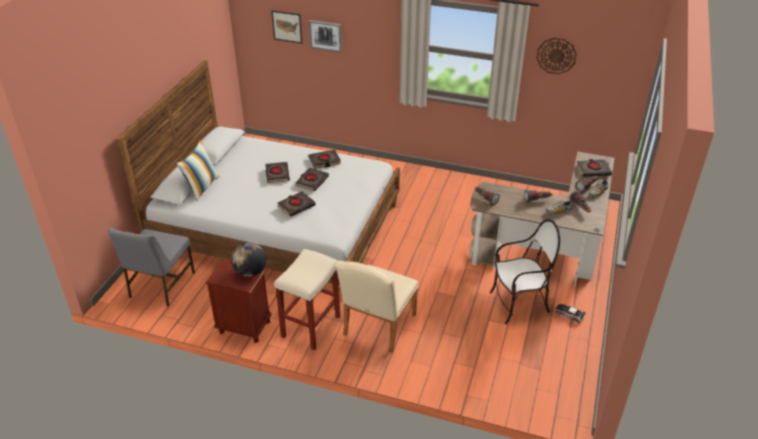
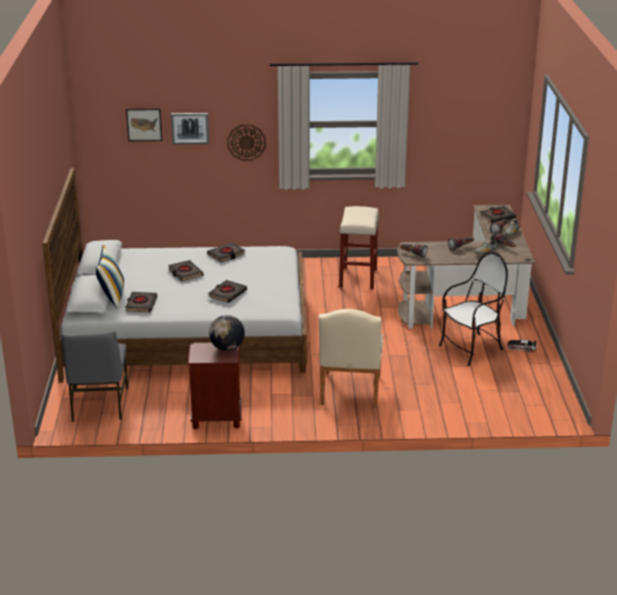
camera: 20 degrees left, 10 degrees down
(311, 327) = (284, 405): beige stool -> beige stool (358, 278)
(312, 181) = (226, 273): black book -> black book (141, 304)
(556, 55) = (437, 112): wall clock -> wall clock (246, 142)

